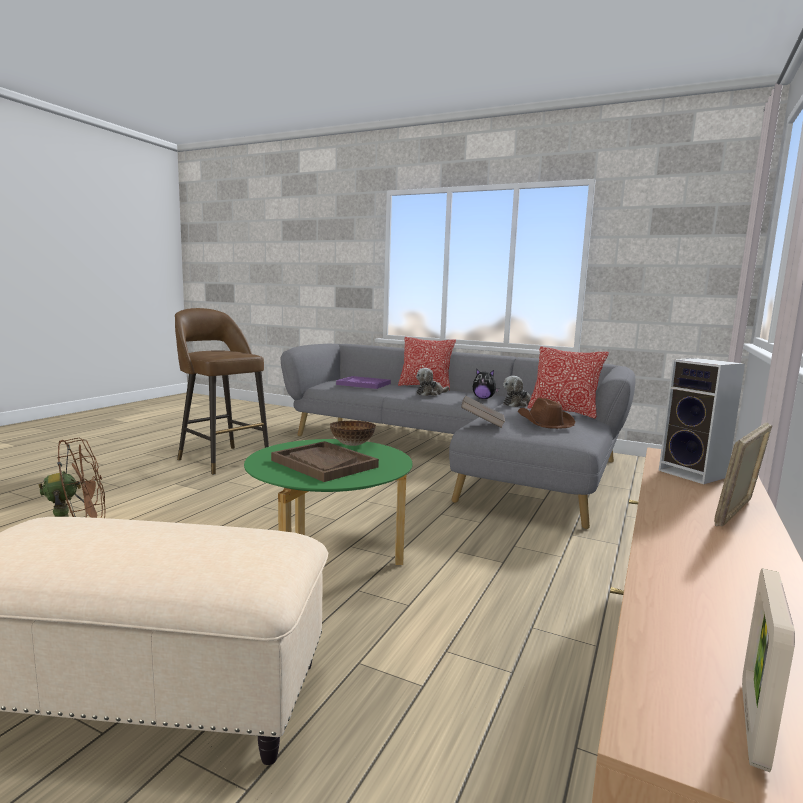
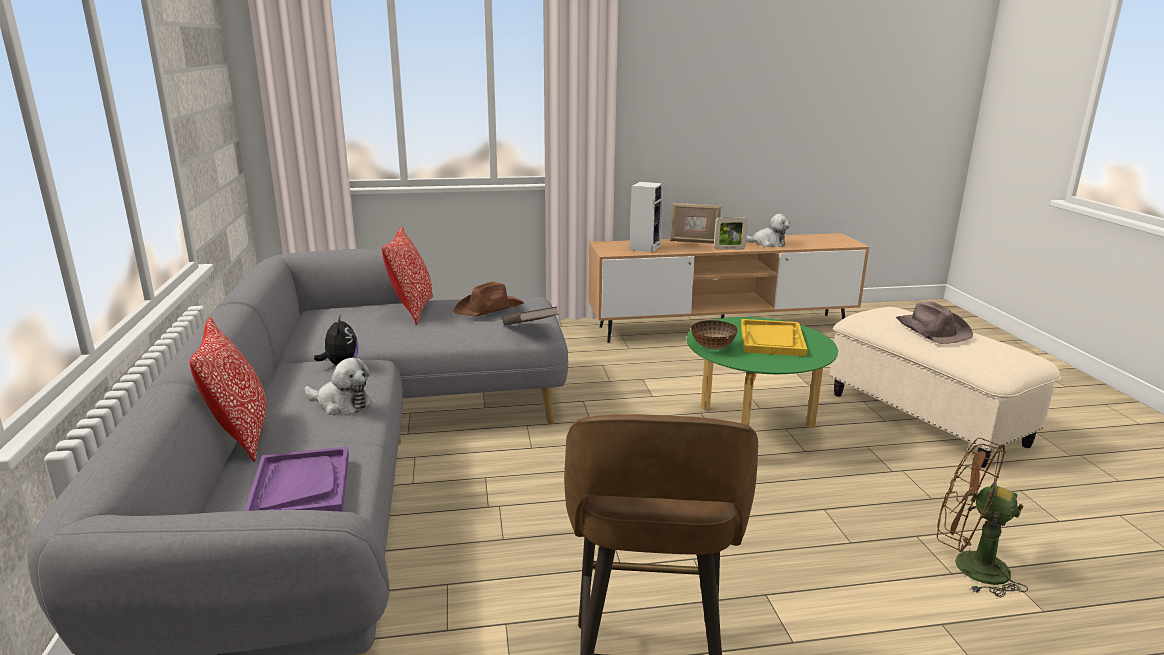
camera: 125 degrees left, 10 degrees up
(155, 535) = (932, 330): none -> brown hat
(324, 463) = (772, 340): brown tray -> yellow tray
(518, 404) = (381, 335): plush toy -> plush toy (767, 243)
(754, 724) = (832, 239): picture frame -> picture frame (729, 249)

